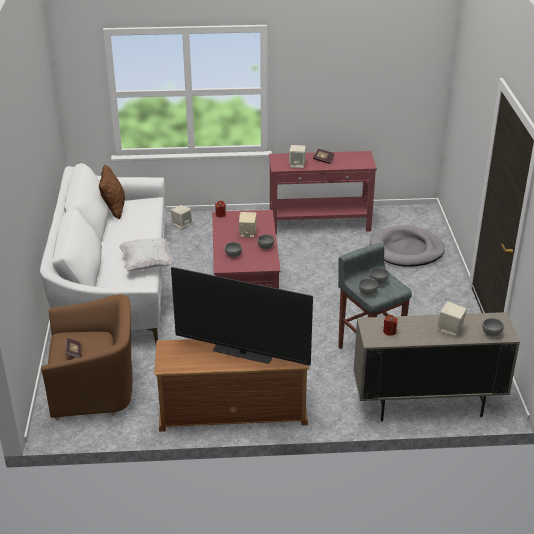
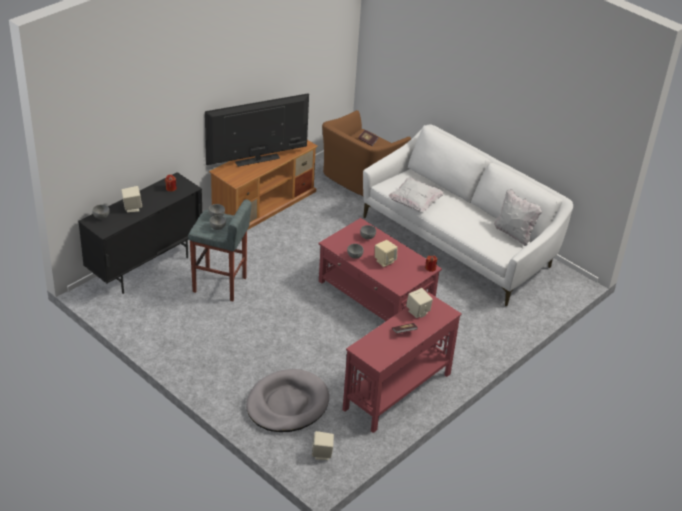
camera: 135 degrees right, 5 degrees up
(114, 210) = (514, 234): brown pillow -> white pillow
(181, 224) = (503, 320): beige speaker -> beige speaker (322, 454)
(427, 405) = (145, 267): beige cabinet -> black cabinet

